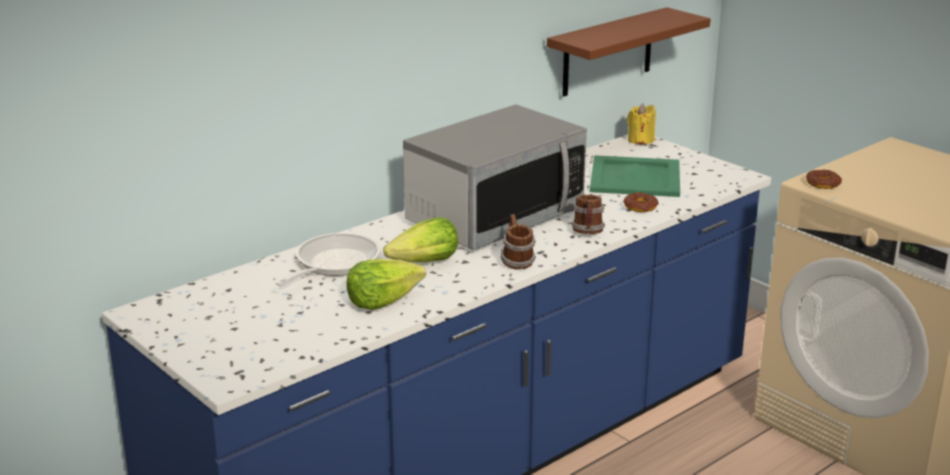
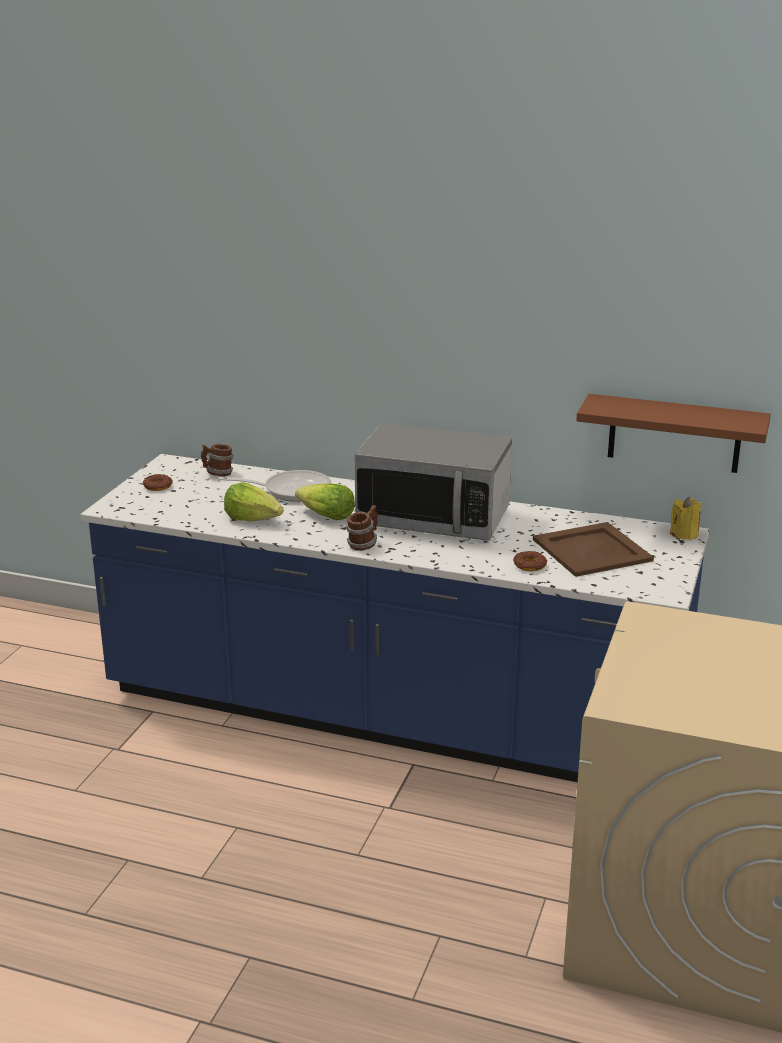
camera: 60 degrees right, 0 degrees up
(588, 233) = (449, 557): mug -> mug (218, 474)
(634, 177) = (592, 549): green tray -> brown tray
(823, 184) = (649, 620): donut -> donut (157, 486)

